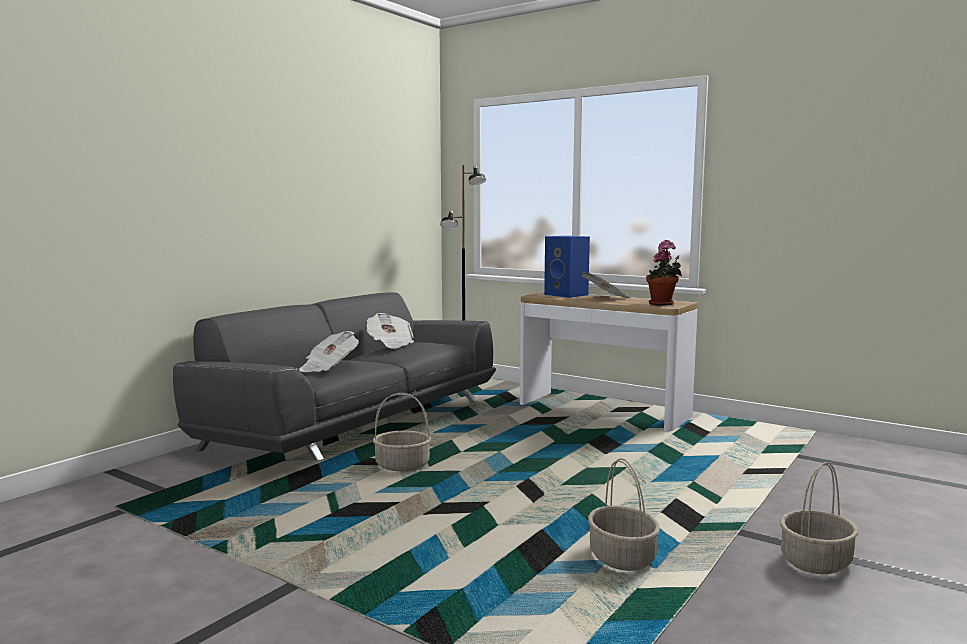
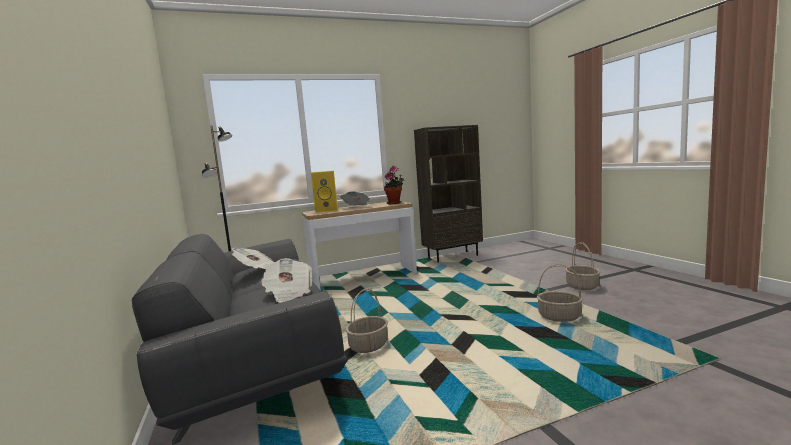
camera: 55 degrees left, 0 degrees up
(567, 295) = (327, 210): blue speaker -> yellow speaker
(796, 435) = (453, 256): none -> brown bookcase

